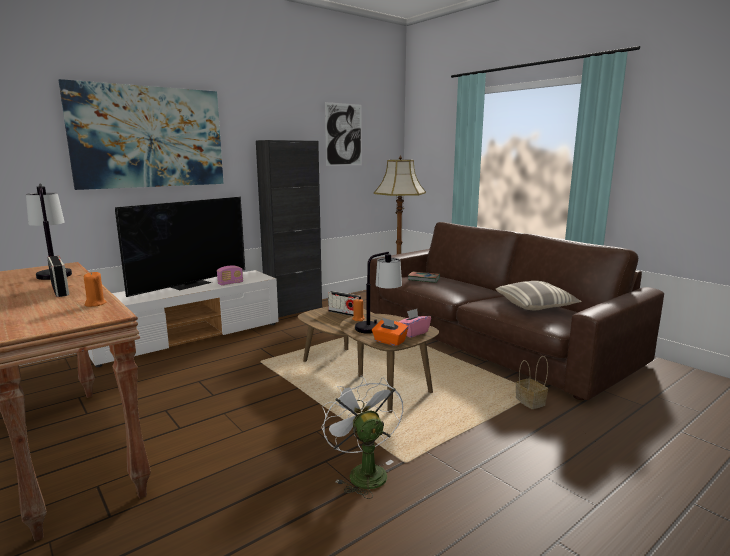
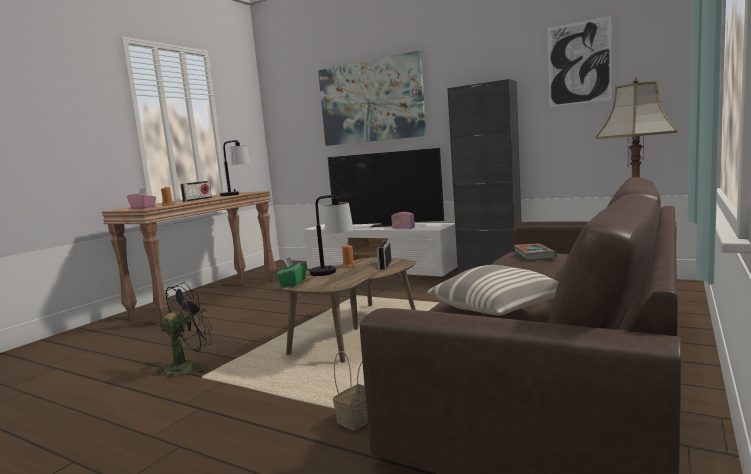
camera: 70 degrees right, 5 degrees down
(363, 472) = (187, 366): white fan -> black fan
(389, 341) = (292, 283): orange tissue box -> green tissue box
(413, 333) = (323, 284): pink tissue box -> pink tissue box (143, 208)

